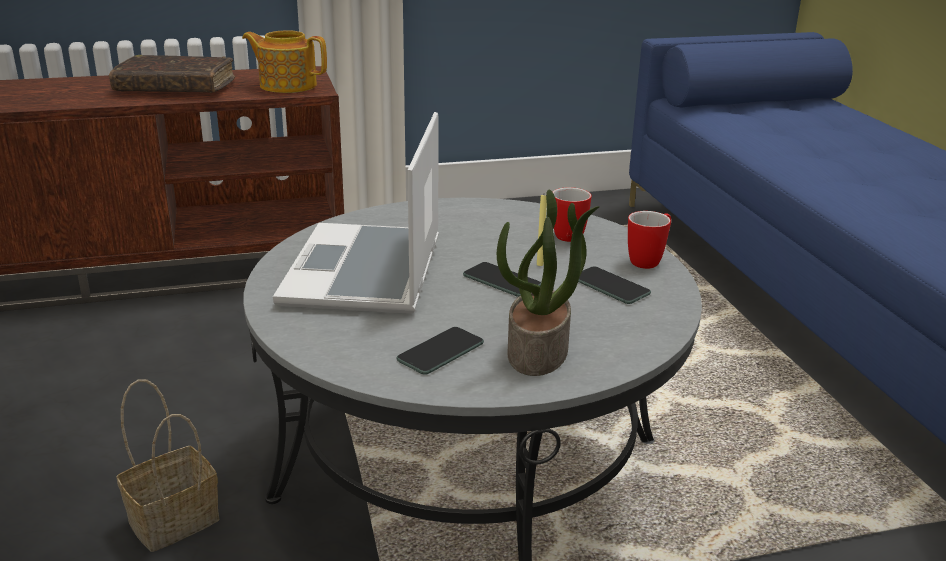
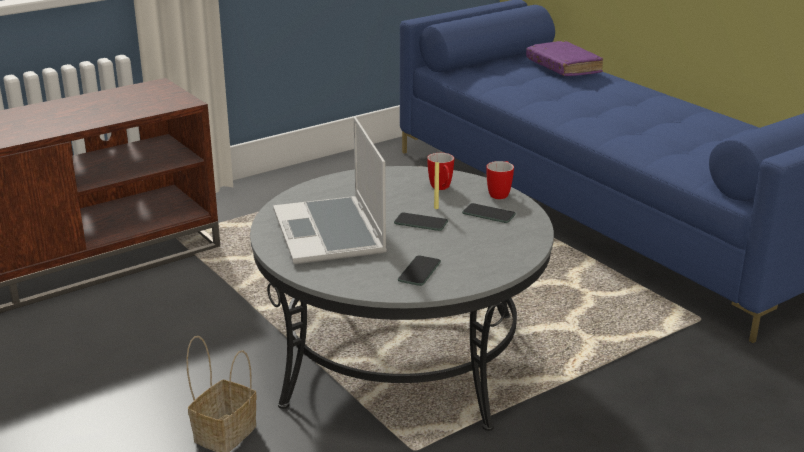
camera: 20 degrees left, 0 degrees up
(175, 87) = (67, 115): brown book -> none
(287, 85) = (157, 100): teapot -> none
(539, 352) = (476, 260): potted plant -> none
(848, 119) = (563, 67): none -> purple book

